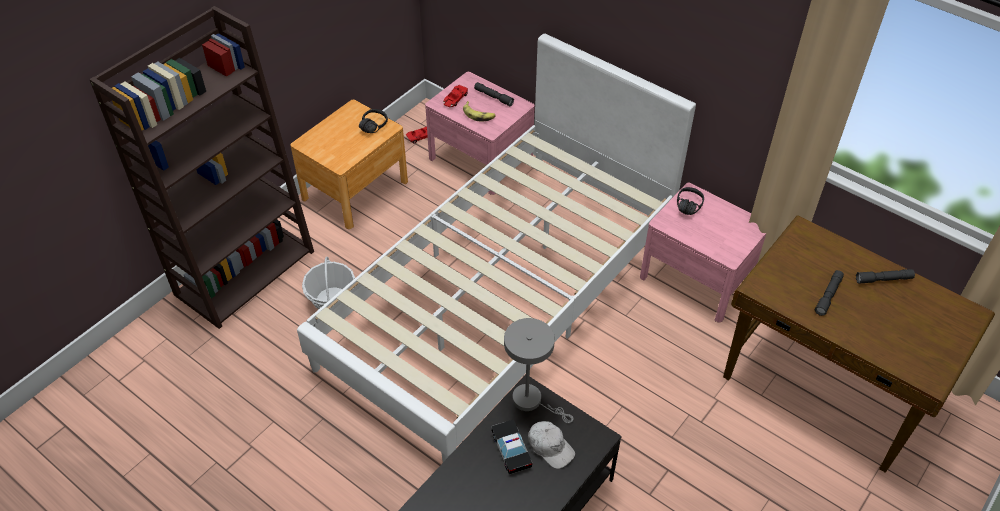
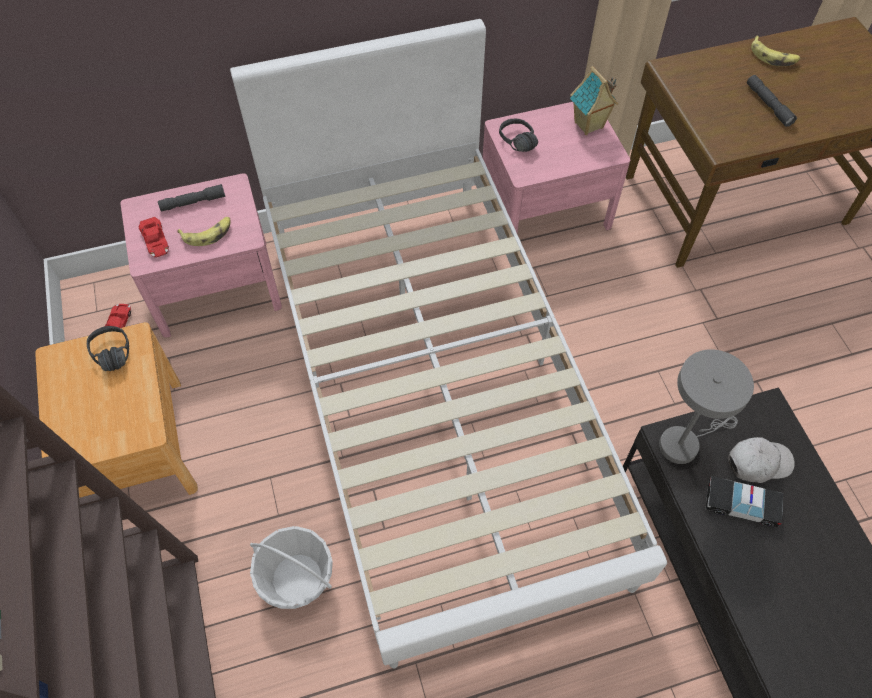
camera: 55 degrees left, 10 degrees up
(742, 234) = (588, 126): none -> toy house
(883, 279) = (773, 57): grey flashlight -> banana

